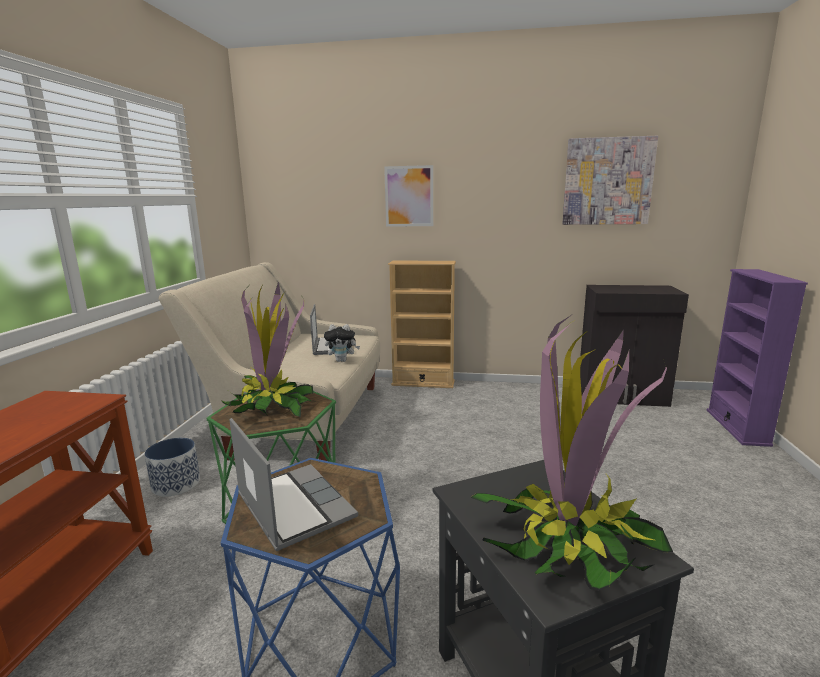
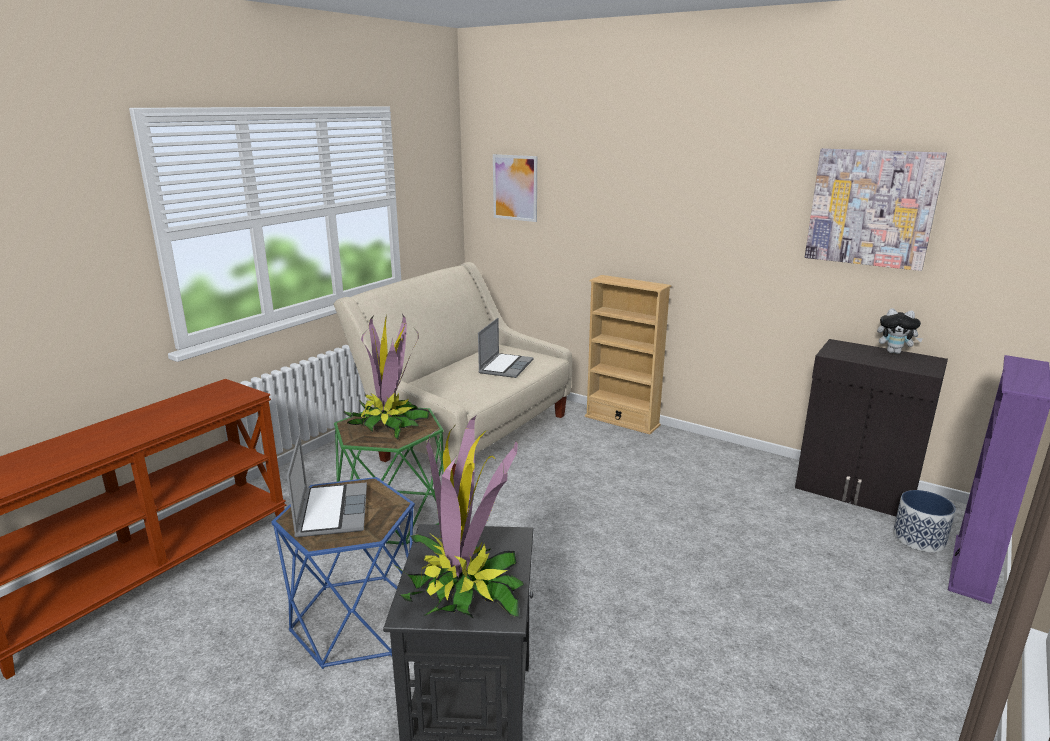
camera: 25 degrees right, 5 degrees up
(176, 484) = (330, 471): planter -> planter (918, 539)
(342, 360) = (500, 385): plush toy -> plush toy (894, 352)
(409, 196) = (625, 203): picture -> picture (515, 187)

